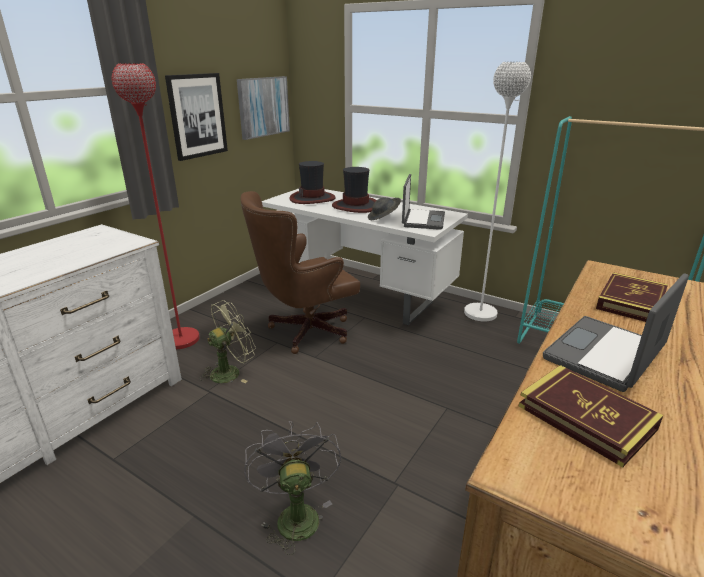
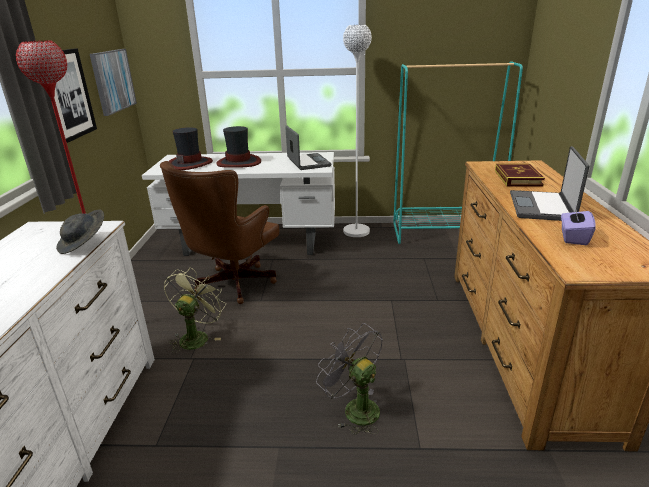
camera: 30 degrees left, 0 degrees up
(383, 218) = (275, 167): grey hat -> grey hat (84, 244)
(586, 417) = (573, 237): book -> purple tissue box

